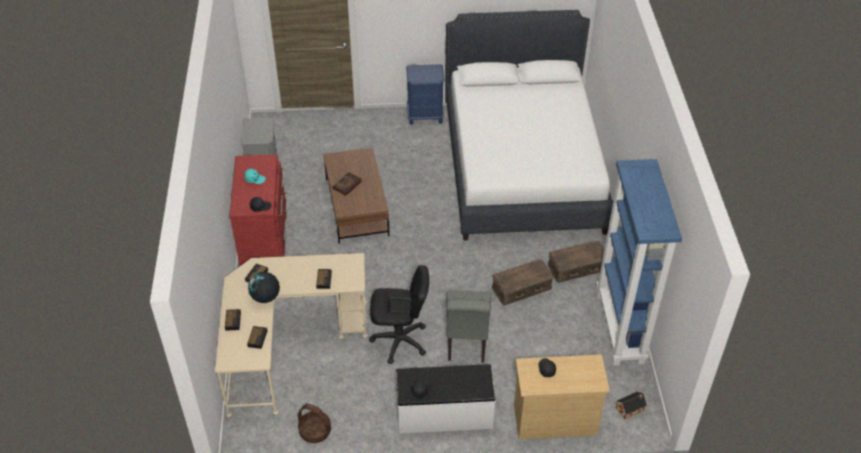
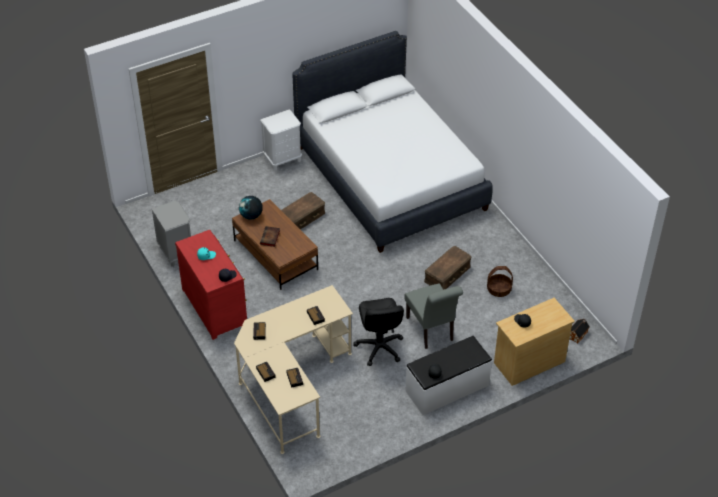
camera: 25 degrees left, 0 degrees up
(265, 297) = (278, 346): globe -> globe (251, 216)
(314, 431) = (358, 438): basket -> basket (498, 289)
(400, 340) = (379, 347): black office chair -> black office chair turned 105 degrees clockwise
(425, 116) = (283, 159): blue nightstand -> white nightstand
(577, 267) = (480, 243): brown storage box -> brown storage box (301, 218)
(620, 327) = (537, 278): blue bookcase -> none

